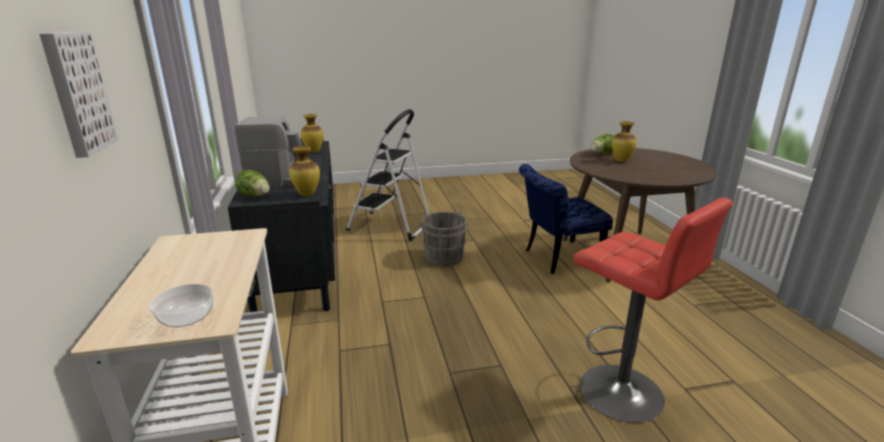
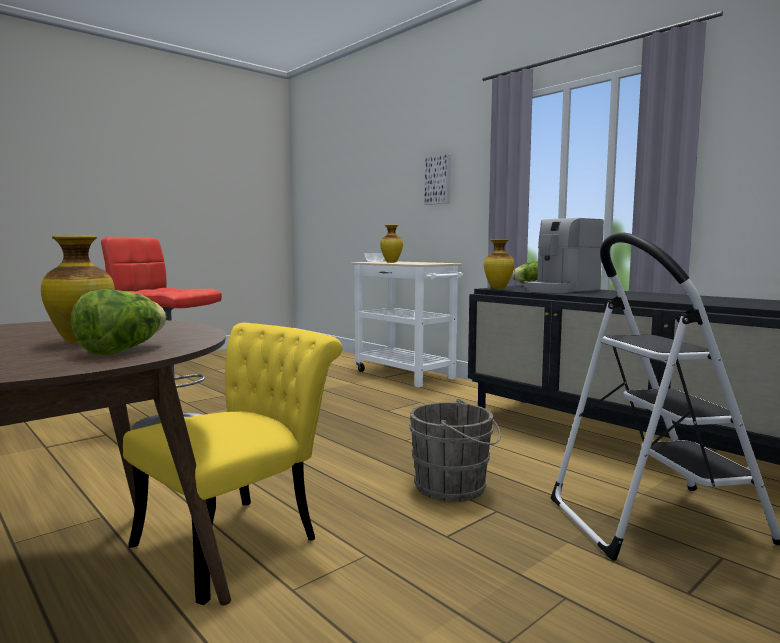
camera: 150 degrees right, 15 degrees down
(314, 151) = (686, 302): vase -> vase (391, 262)
(557, 258) = (241, 538): blue chair -> yellow chair

